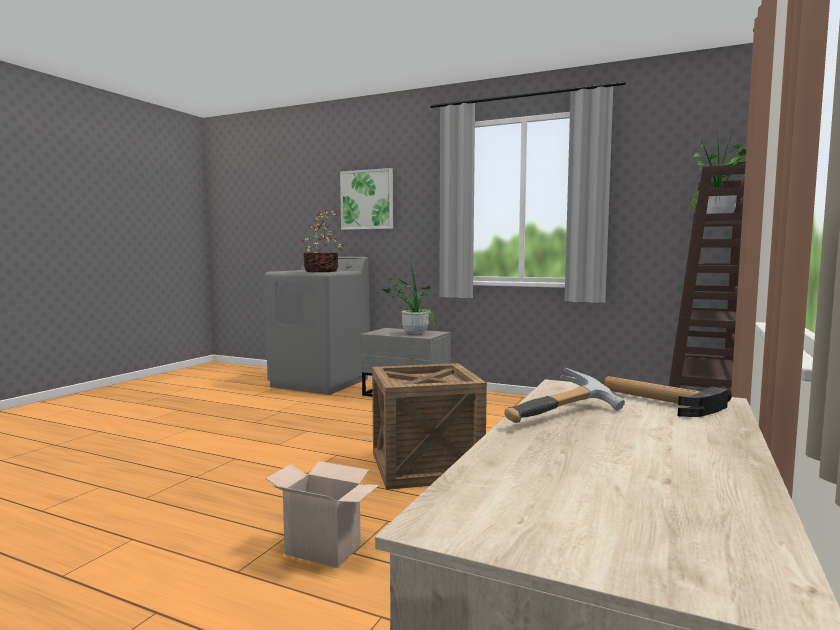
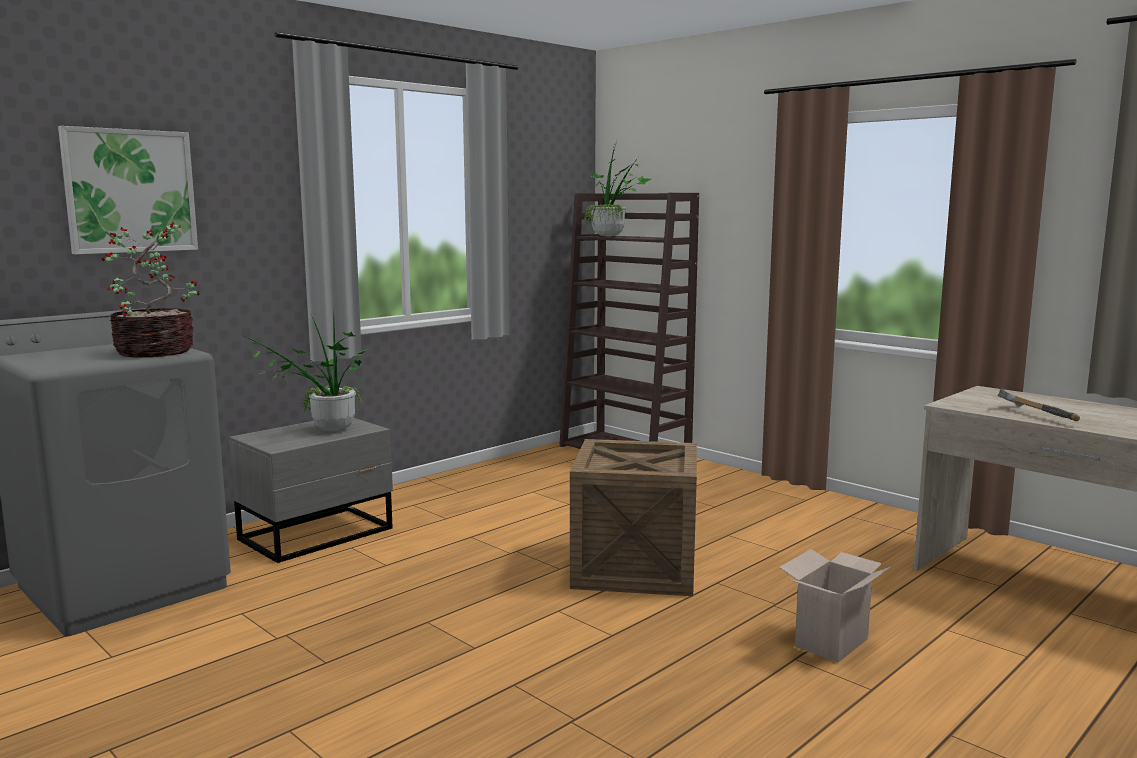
camera: 70 degrees left, 5 degrees up
(658, 401) = (992, 397): hammer -> none

